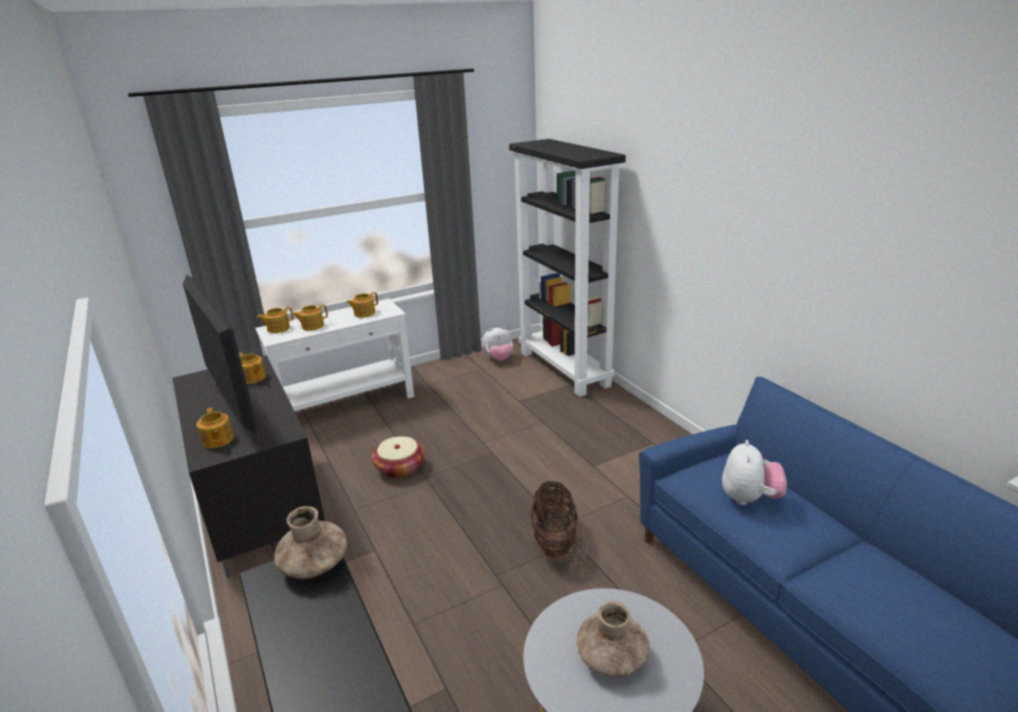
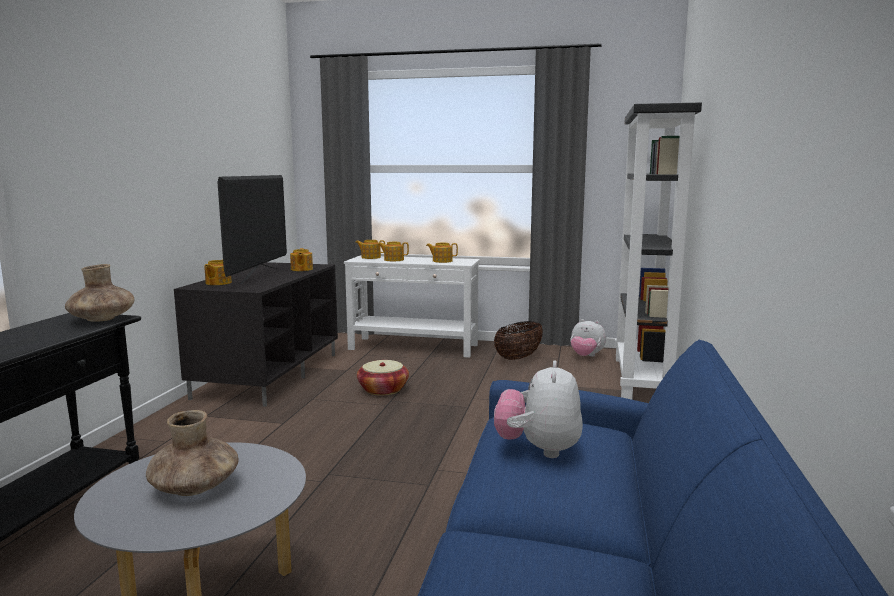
camera: 40 degrees right, 15 degrees down
(554, 540) = (413, 476): basket -> basket (518, 358)
(749, 498) = (538, 449): plush toy -> plush toy turned 135 degrees clockwise

